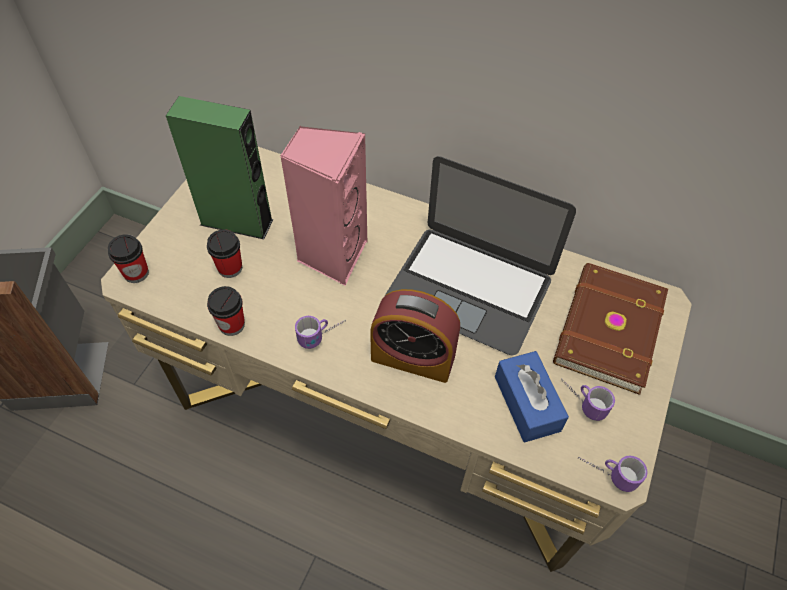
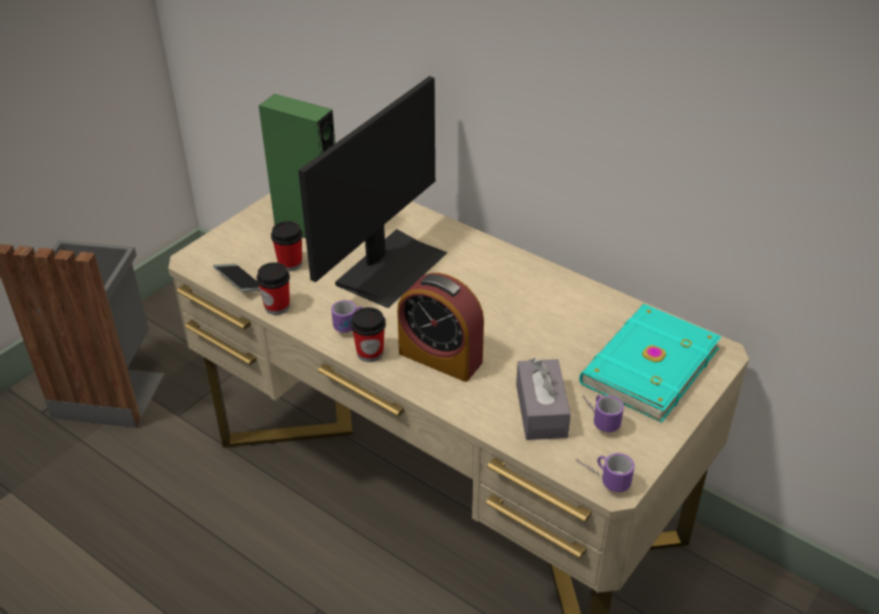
camera: 15 degrees right, 15 degrees down
(136, 273) = (203, 255): cup -> cup (370, 353)
(184, 301) = (240, 282): none -> phone
(332, 255) = (390, 267): pink speaker -> monitor
(469, 288) = (517, 312): laptop -> none
(527, 403) = (541, 410): blue tissue box -> grey tissue box
(606, 329) = (647, 365): brown book -> turquoise book

